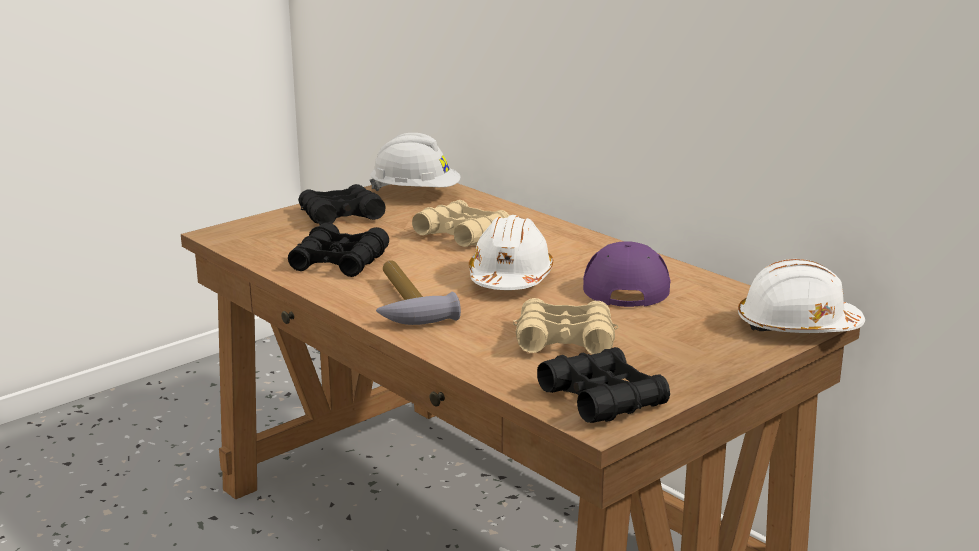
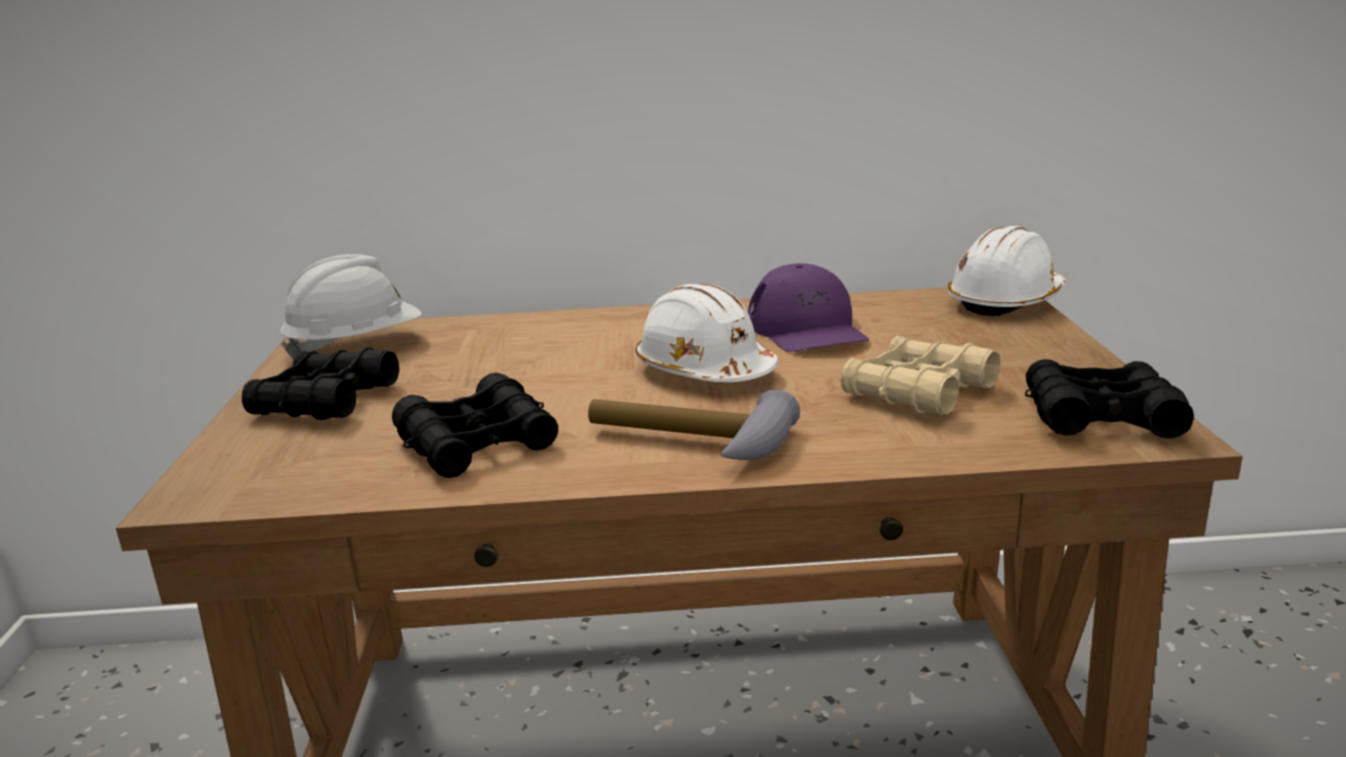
camera: 50 degrees left, 0 degrees up
(462, 234) = (531, 358): beige binoculars -> none
(625, 284) = (807, 329): purple cap -> purple cap turned 150 degrees counterclockwise

